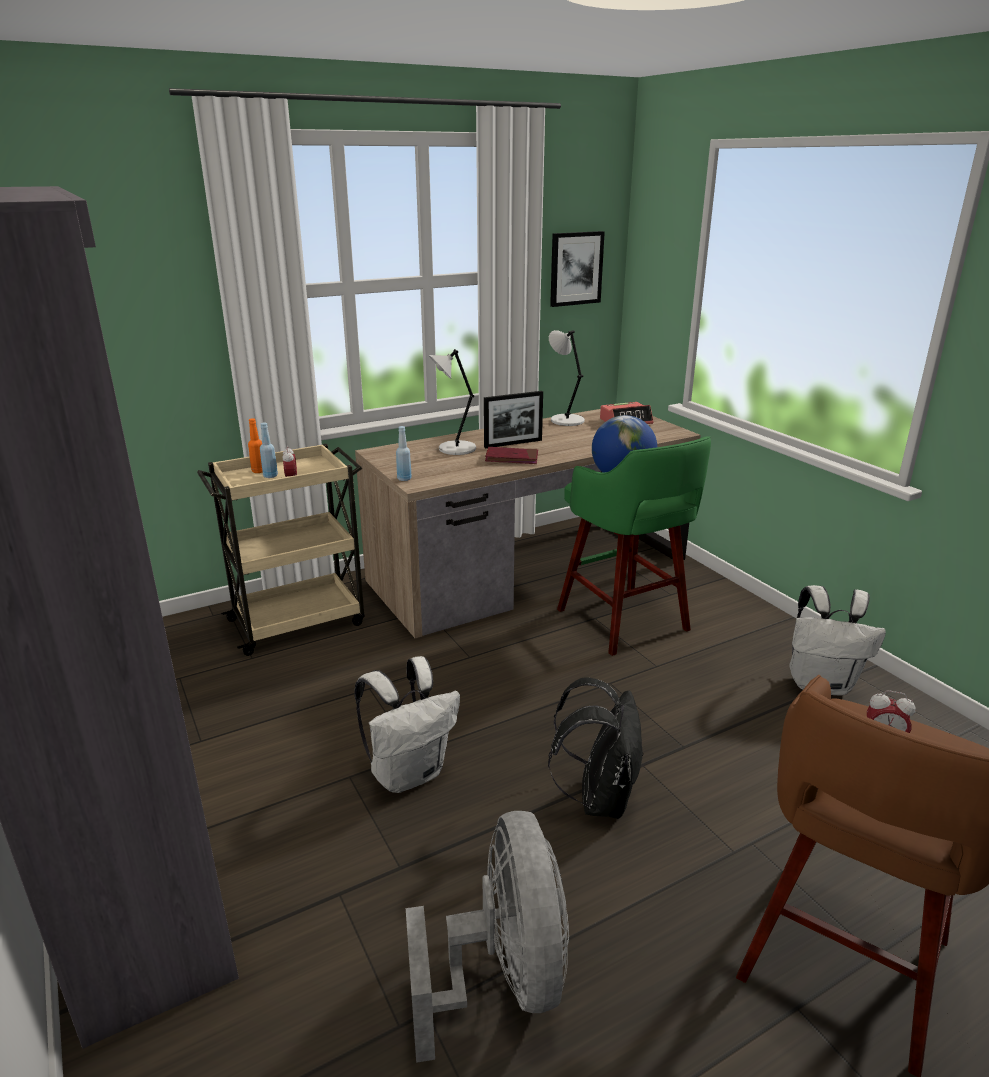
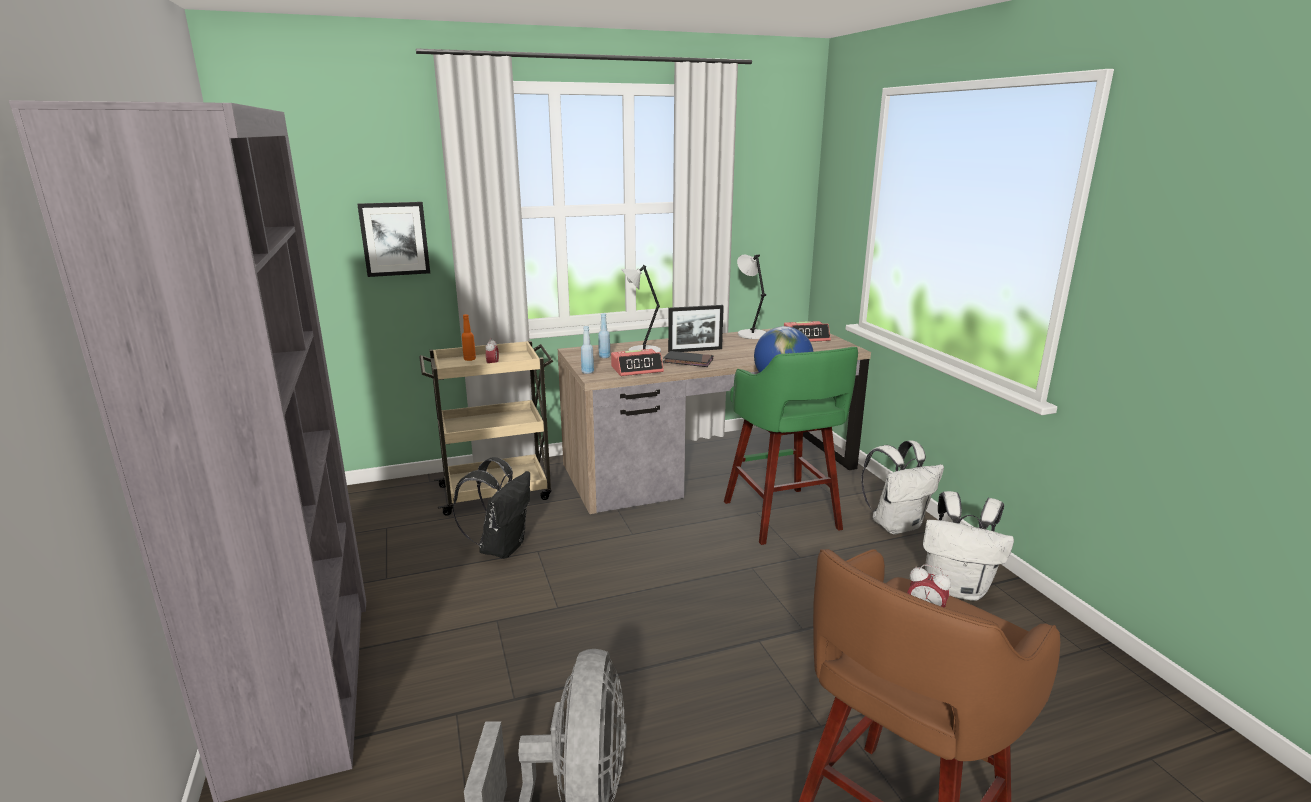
camera: 10 degrees right, 5 degrees down
(270, 476) = (477, 363): blue bottle -> blue bottle (604, 357)
(409, 773) = (548, 623): white backpack -> white backpack (896, 525)
(459, 471) = (637, 369): none -> alarm clock
(512, 458) = (688, 361): red book -> black book
(575, 268) = (768, 202): picture -> picture (394, 239)
(599, 797) = (709, 663): black backpack -> black backpack (501, 547)

